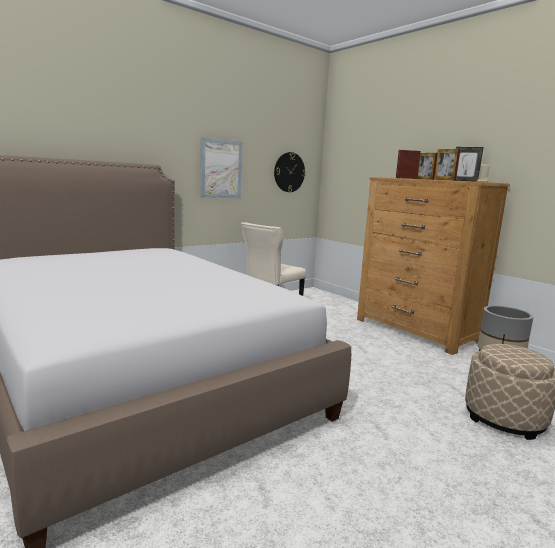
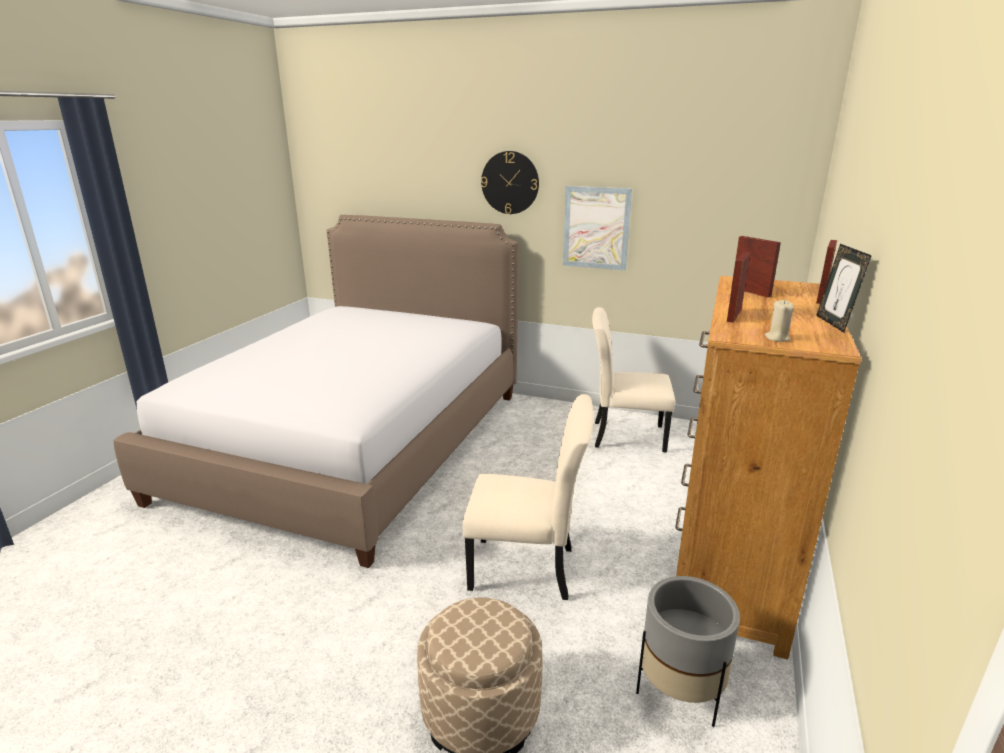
camera: 60 degrees right, 10 degrees up
(289, 172) = (729, 234): wall clock -> wall clock (510, 182)
(381, 369) = (527, 569): none -> beige chair

